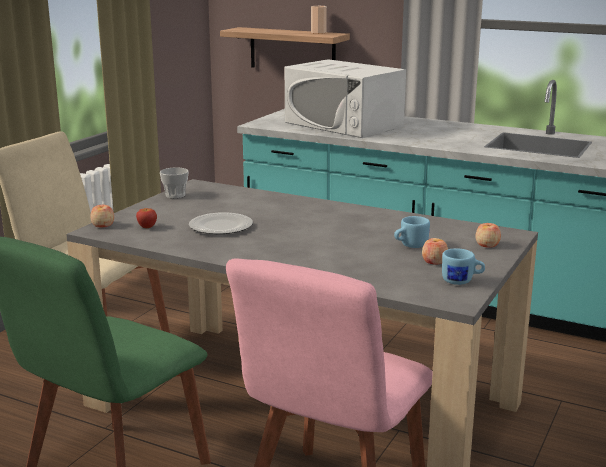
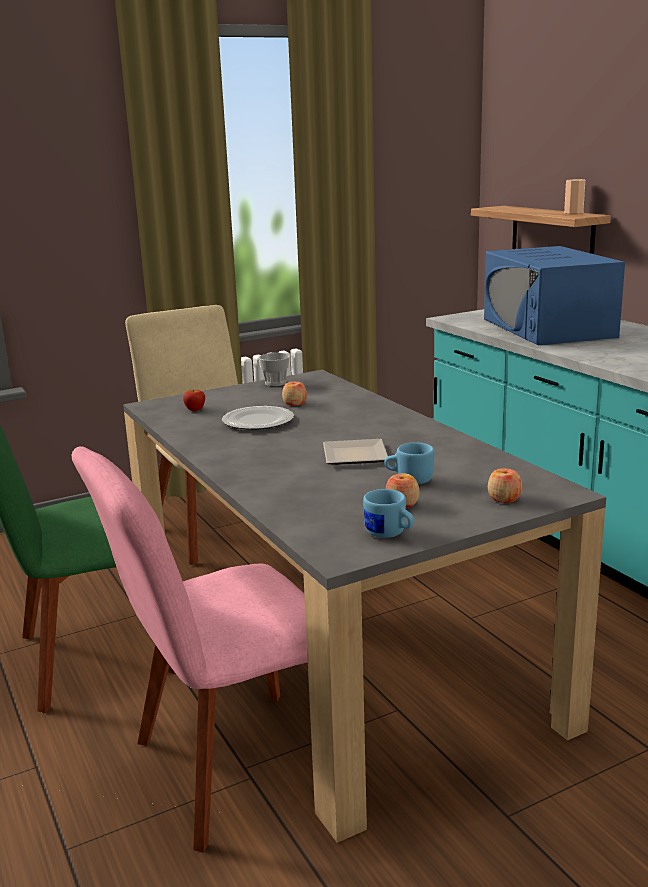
camera: 35 degrees right, 0 degrees up
(103, 225) = (163, 401): apple -> apple (294, 403)
(343, 124) = (547, 328): white microwave -> blue microwave
(344, 238) = (353, 457): none -> plate

